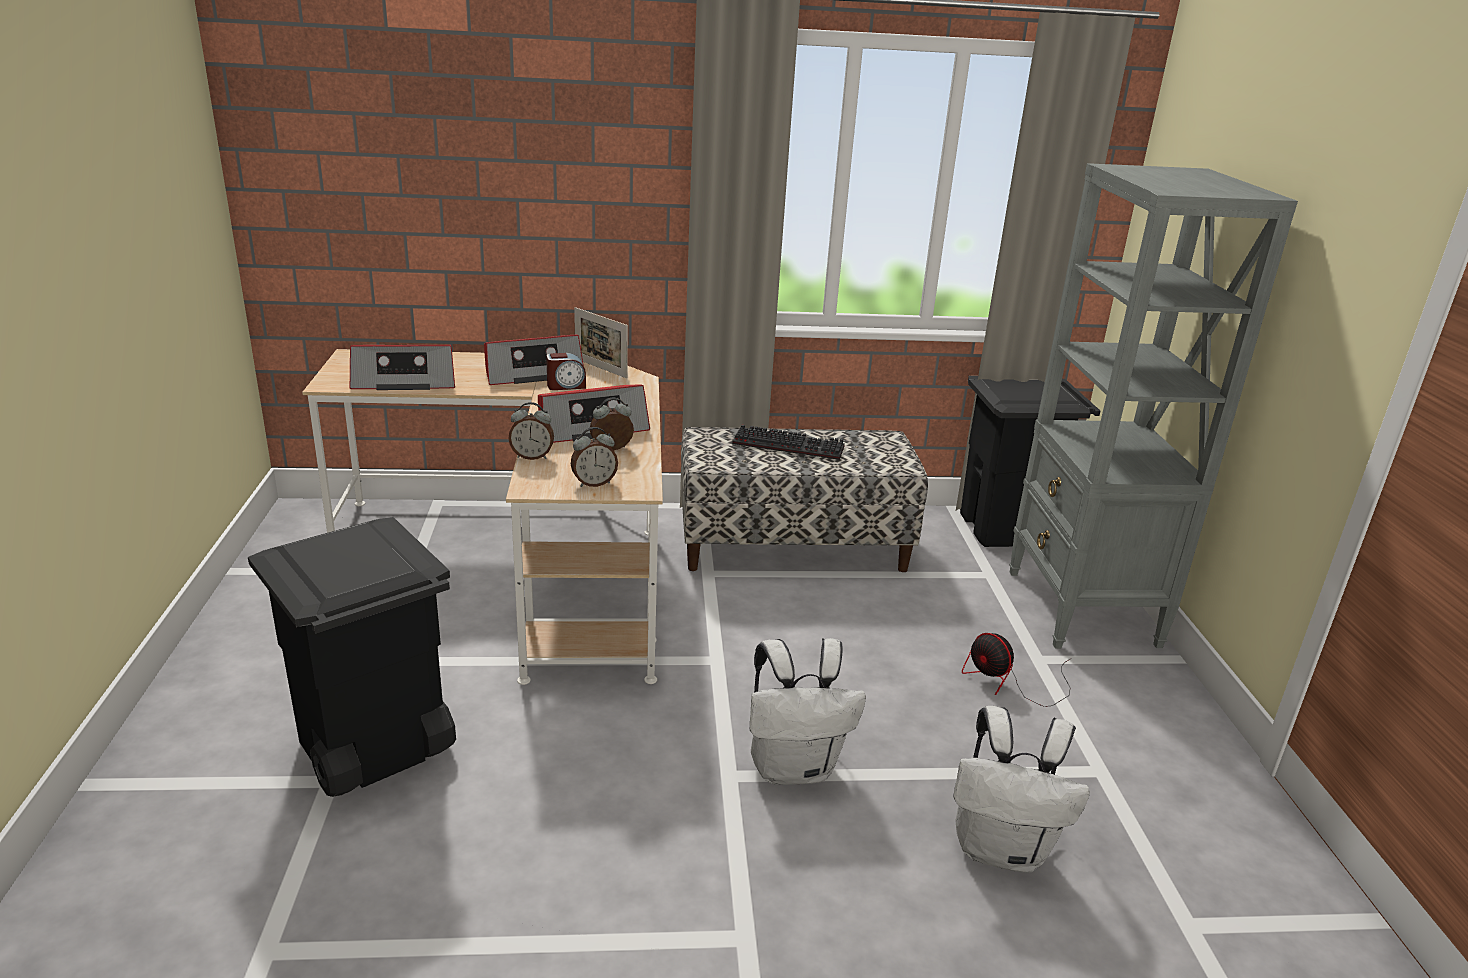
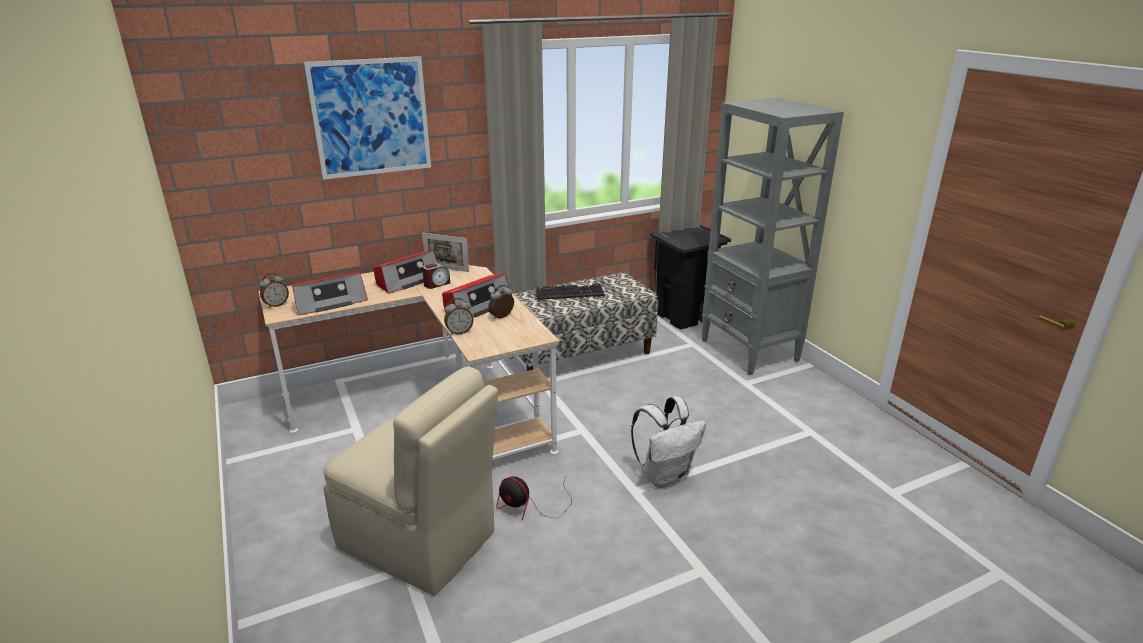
camera: 20 degrees left, 0 degrees up
(373, 751) = (419, 542): black trash can -> beige chair
(518, 122) = (371, 117): none -> picture
(594, 483) = (511, 339): alarm clock -> alarm clock (276, 305)
(1002, 848) = (791, 484): white backpack -> none
(1010, 682) = (741, 399): fan -> fan (531, 506)

